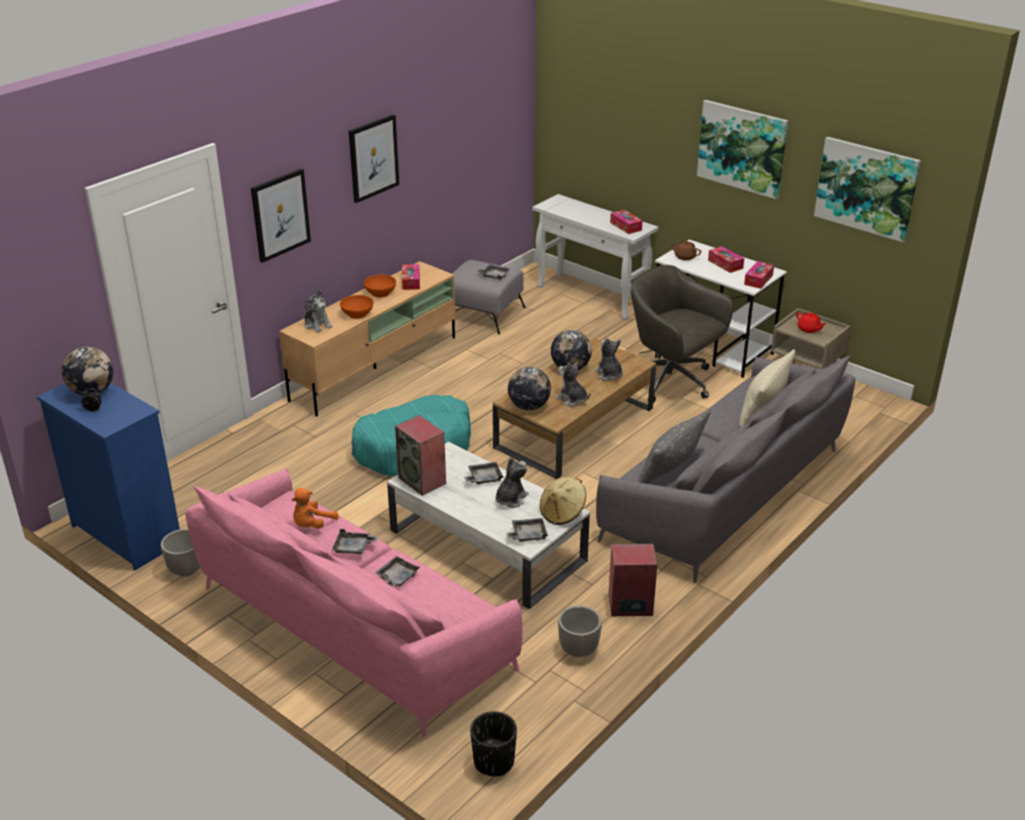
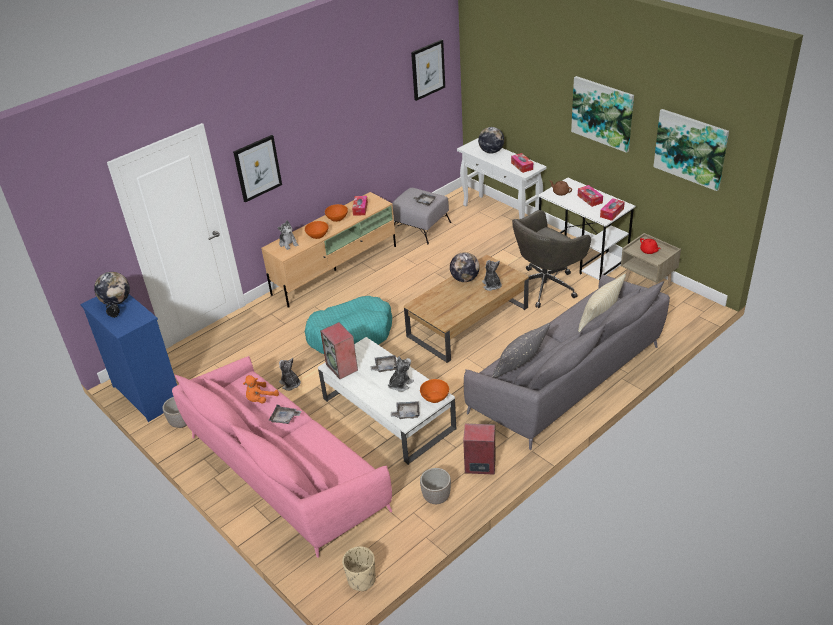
camera: 10 degrees right, 5 degrees up
(373, 158) = (329, 122): picture -> picture (427, 70)
(397, 578) = (309, 443): grey tray -> none
(494, 761) = (361, 579): black planter -> beige planter
(529, 406) = (428, 310): globe -> globe (491, 151)
(562, 513) = (435, 397): beige hat -> orange bowl
(572, 399) = (460, 305): plush toy -> plush toy (290, 384)
(671, 382) = (546, 286): grey office chair -> grey office chair turned 90 degrees counterclockwise

